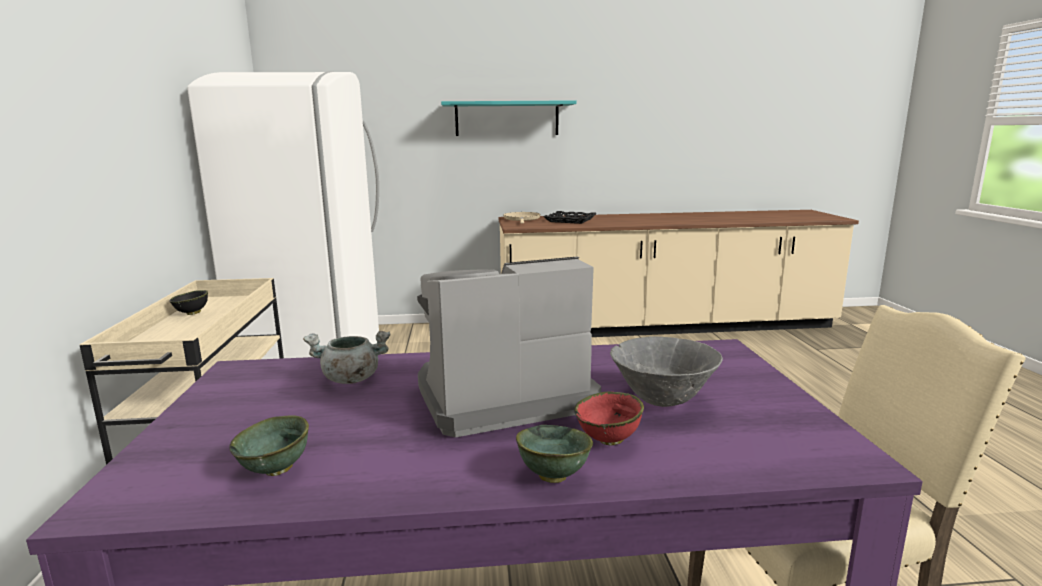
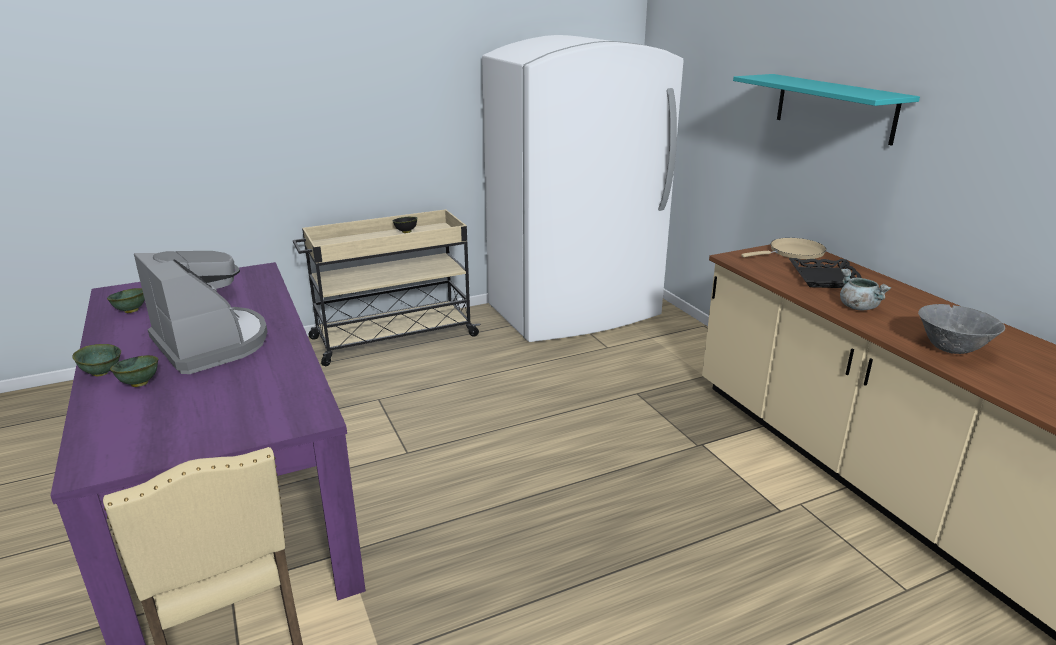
camera: 70 degrees right, 10 degrees up
(350, 379) = (243, 299): grey cooking pot -> grey cooking pot (857, 307)
(609, 441) = (139, 384): red bowl -> green bowl
(662, 401) = (197, 396): grey bowl -> grey bowl (951, 350)

